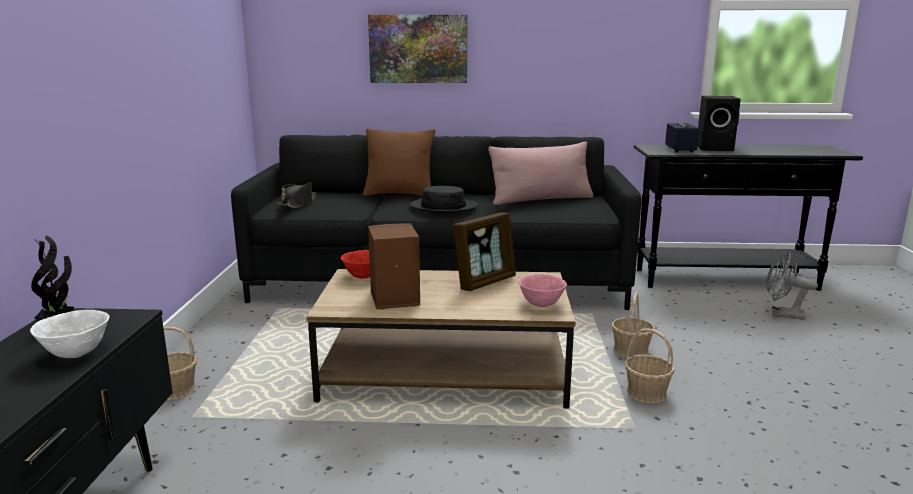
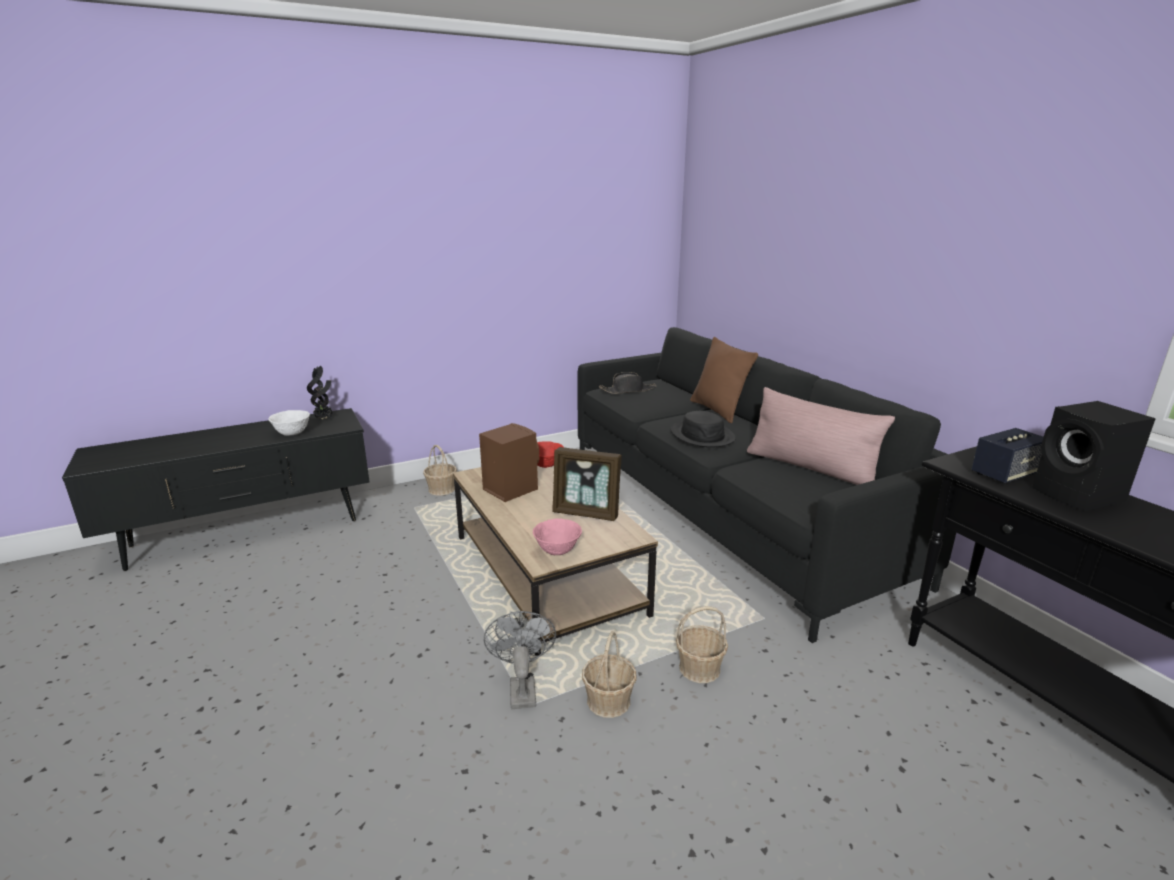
camera: 60 degrees right, 5 degrees up
(418, 49) = (793, 260): picture -> none
(782, 314) = (999, 800): grey fan -> grey fan (521, 688)

